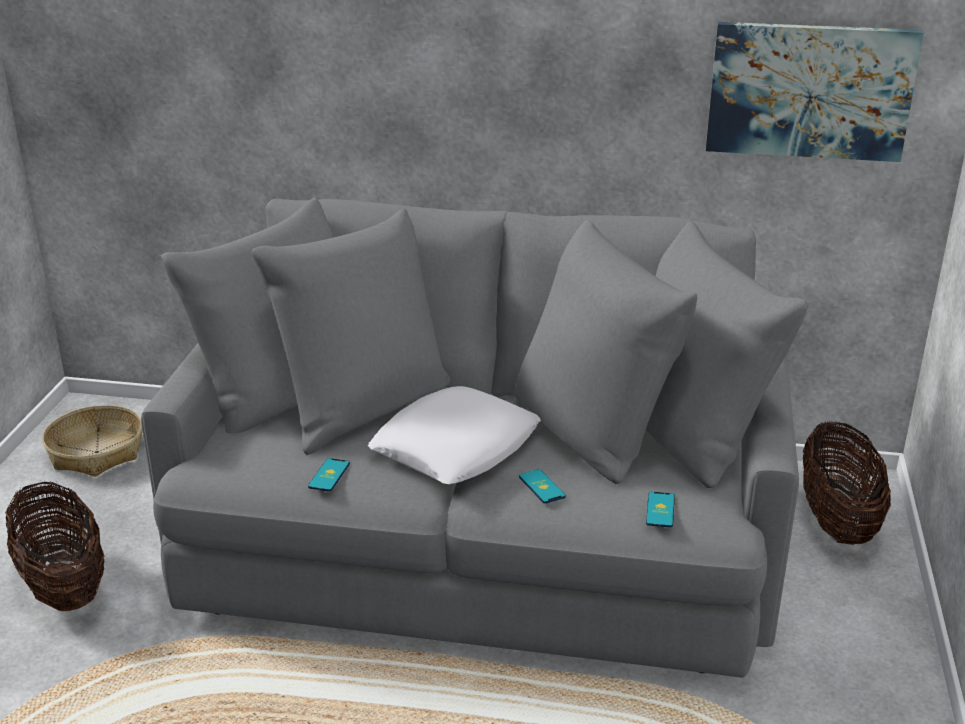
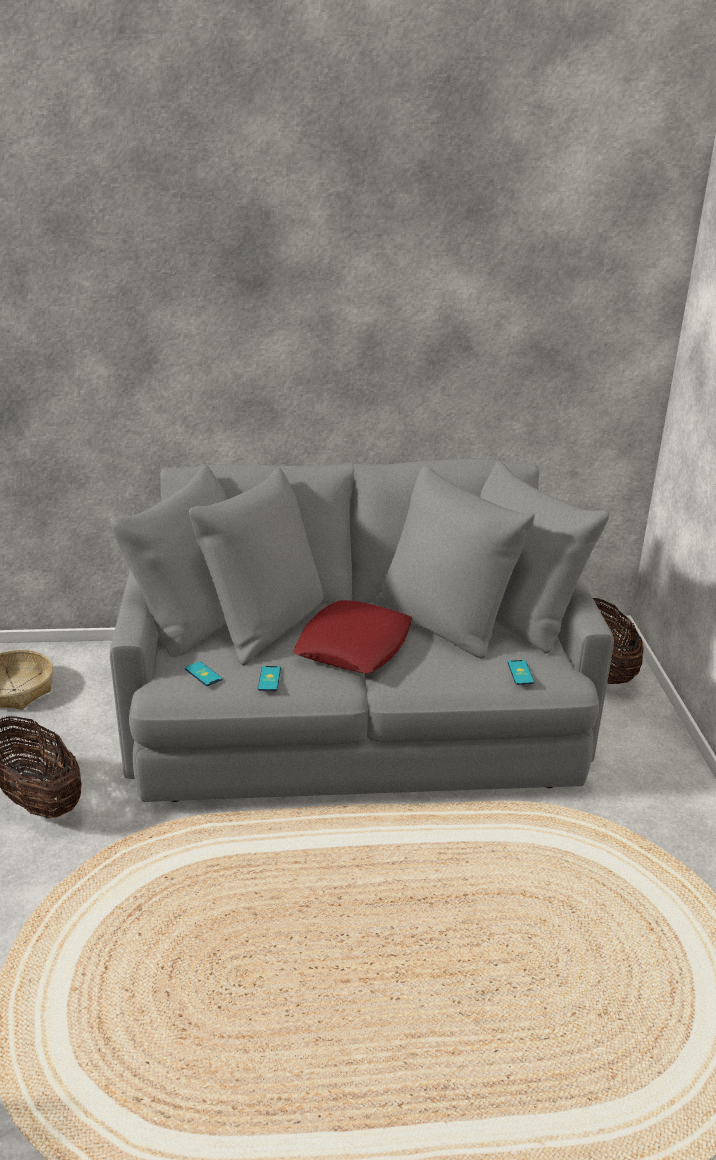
camera: 15 degrees left, 0 degrees up
(456, 447) = (354, 646): white pillow -> red pillow
(541, 487) = (430, 667): phone -> phone (203, 674)
(809, 91) = (564, 359): picture -> none

